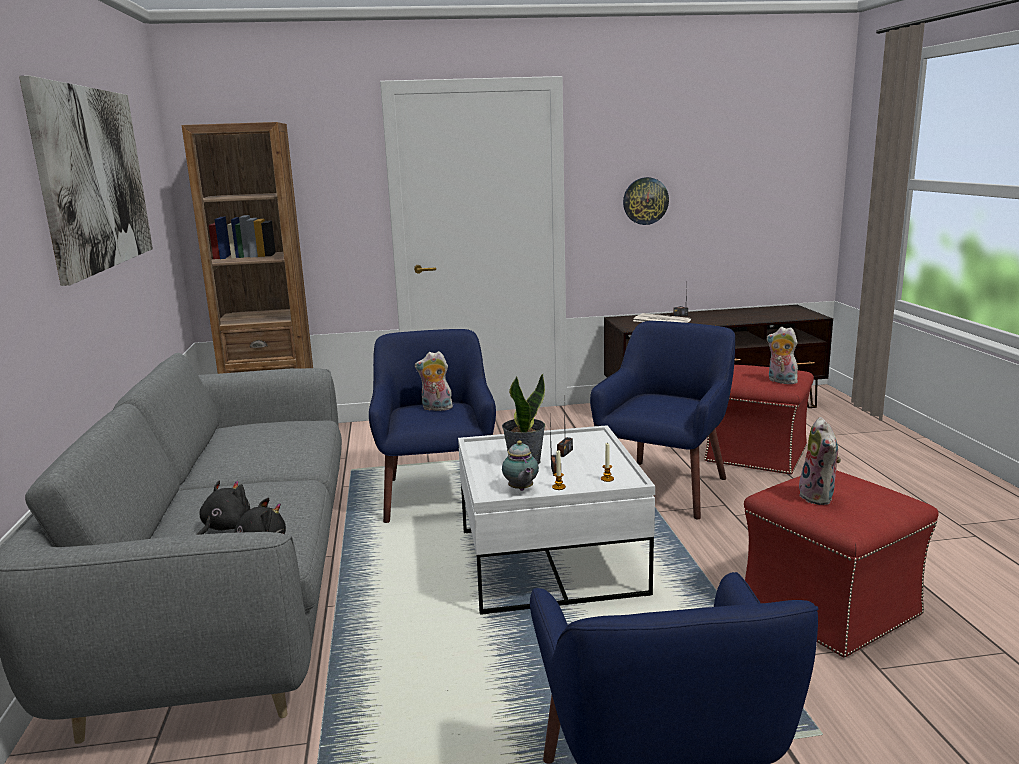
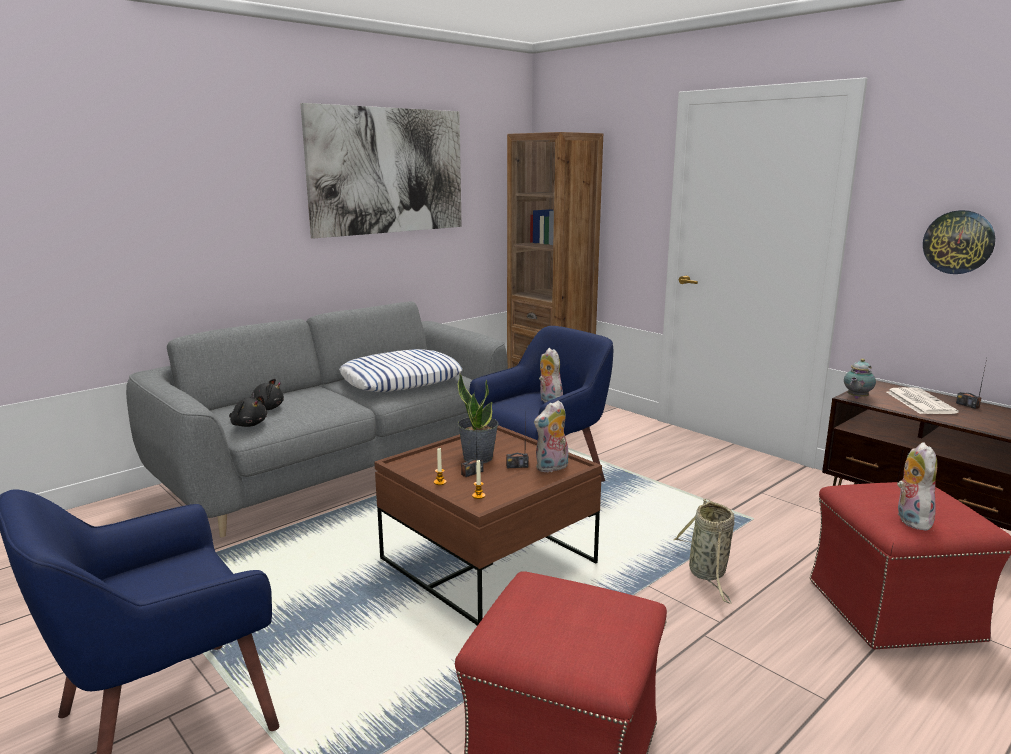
camera: 55 degrees right, 0 degrees up
(267, 444) = (401, 380): none -> pillow
(521, 489) = (420, 471): teapot -> teapot (856, 398)
(550, 562) = (488, 561): white coffee table -> brown coffee table
(664, 487) = (708, 574): blue armchair -> basket
(819, 497) = (545, 607): plush toy -> plush toy (552, 468)

